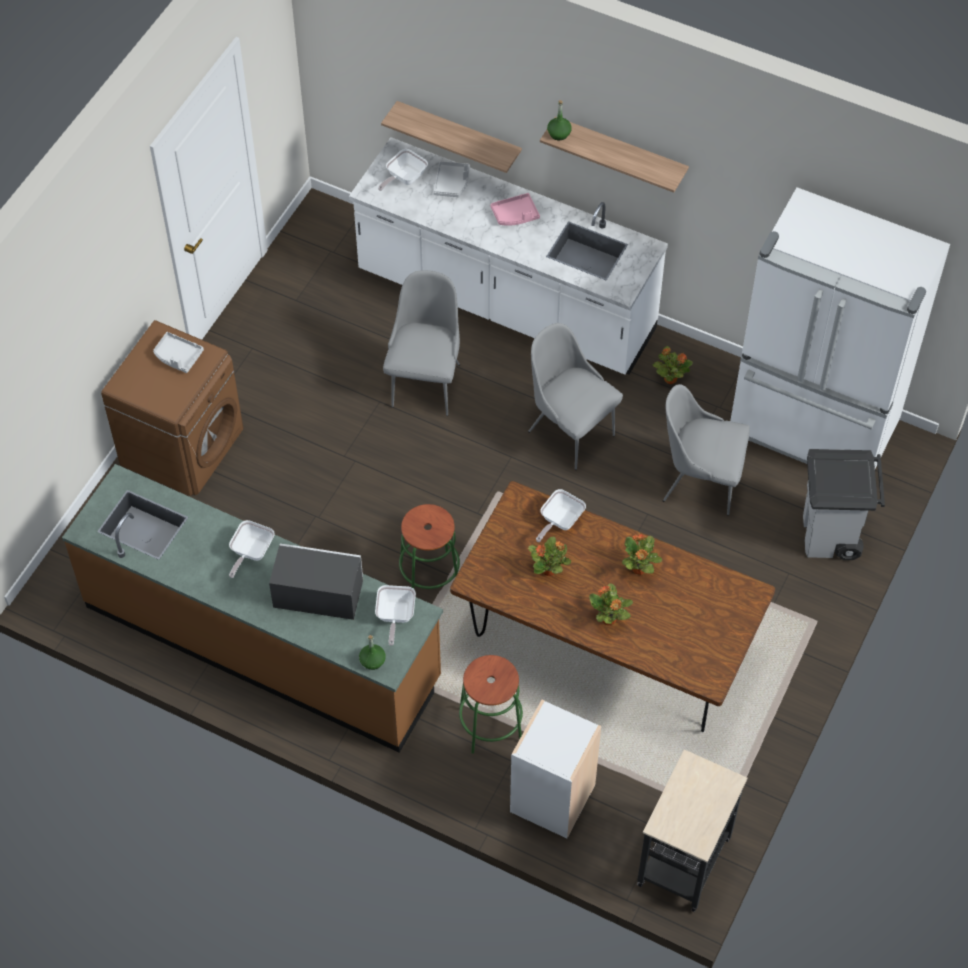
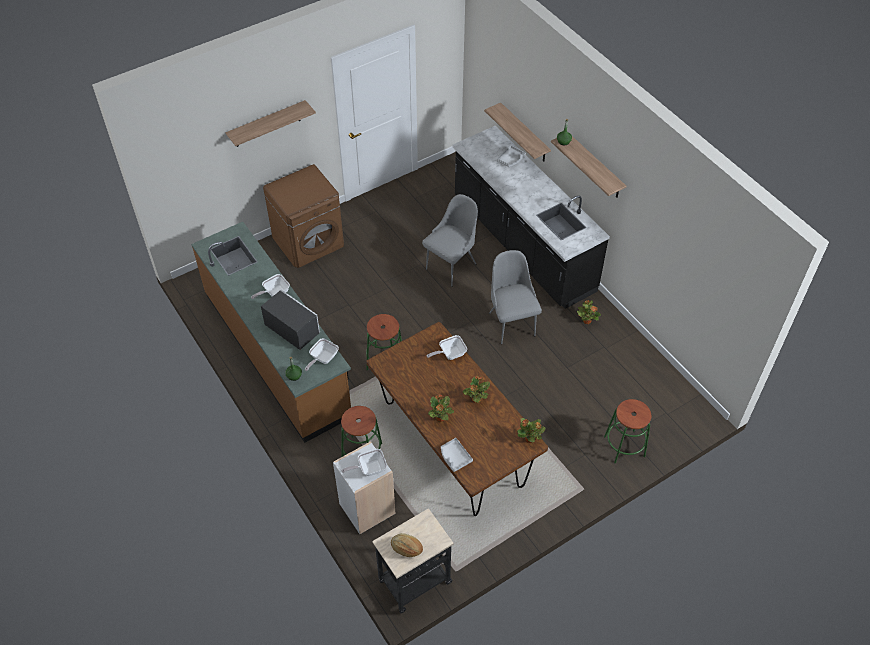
camera: 30 degrees right, 5 degrees down
(92, 294) = (267, 124): none -> shelf
(178, 356) = (312, 185): grey tray -> grey tray (455, 457)
(404, 178) = (487, 147): frying pan -> frying pan (369, 468)
(505, 303) = (522, 245): white counter -> black counter
(515, 215) = (534, 188): pink tray -> none
(549, 570) = (426, 376): potted plant -> potted plant (530, 439)
(693, 816) = (406, 548): none -> bread
(700, 485) = (565, 383): grey chair -> none
(812, 433) = (651, 385): white fridge -> none
(831, 536) = (624, 446): grey trash can -> green stool

